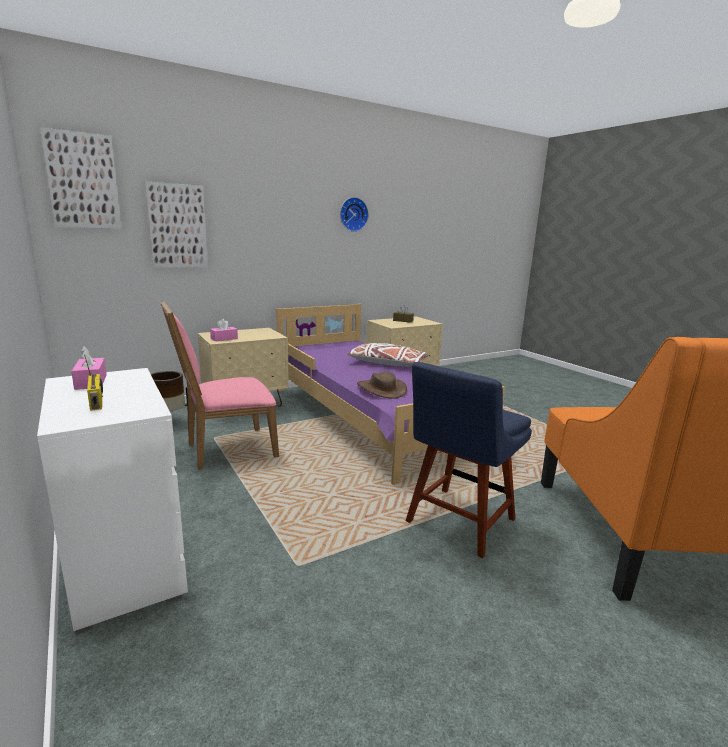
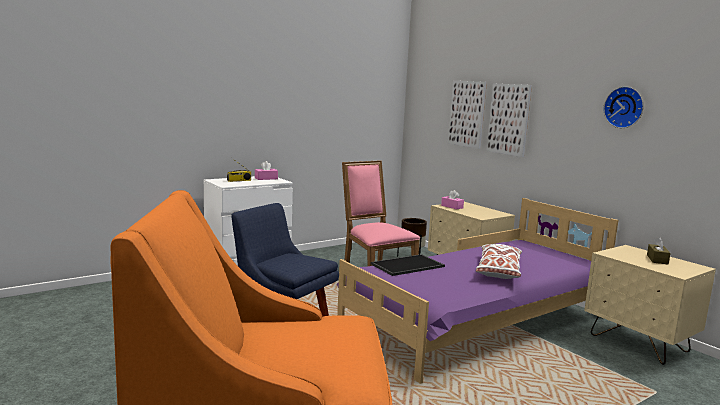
camera: 85 degrees right, 5 degrees down
(83, 181) = (427, 82): picture -> picture (509, 119)
(381, 389) = (407, 266): brown hat -> tray

